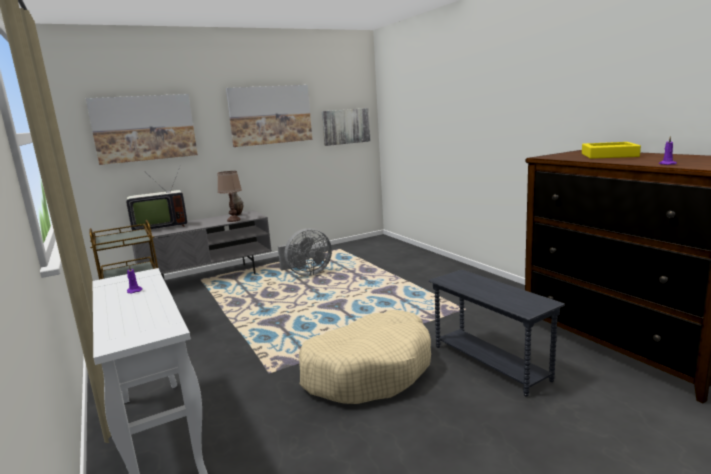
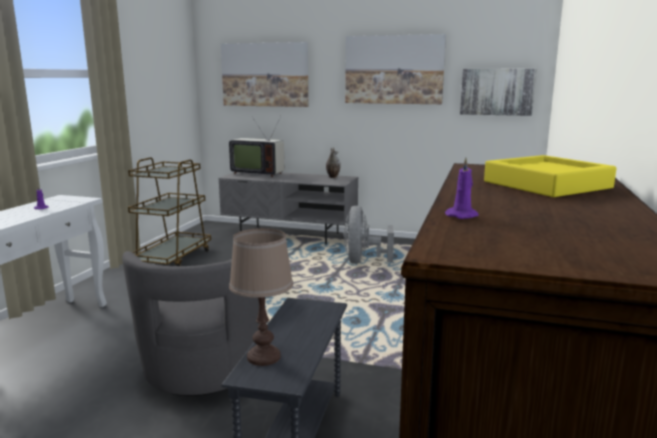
camera: 45 degrees right, 0 degrees up
(233, 220) = (314, 181): brown table lamp -> brown table lamp (264, 357)
(306, 273) = (363, 261): grey fan -> grey fan turned 75 degrees clockwise
(368, 370) = (202, 371): beige dog bed -> grey armchair

